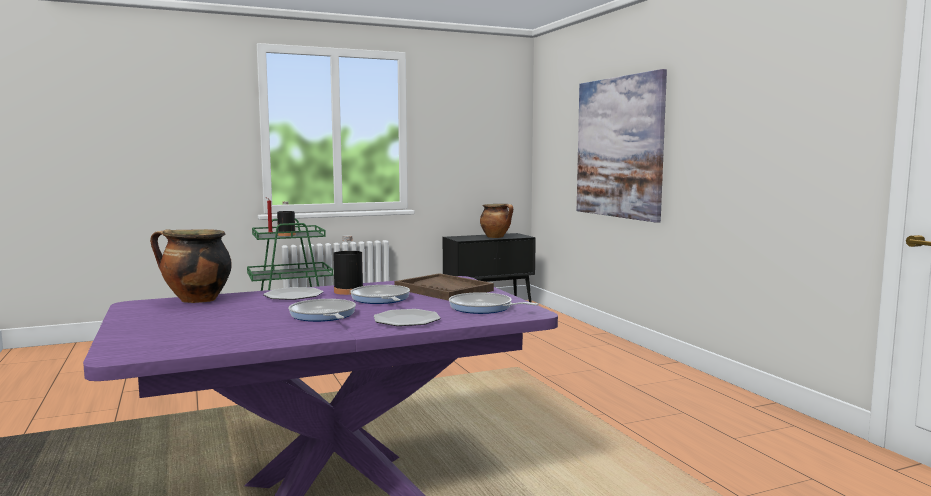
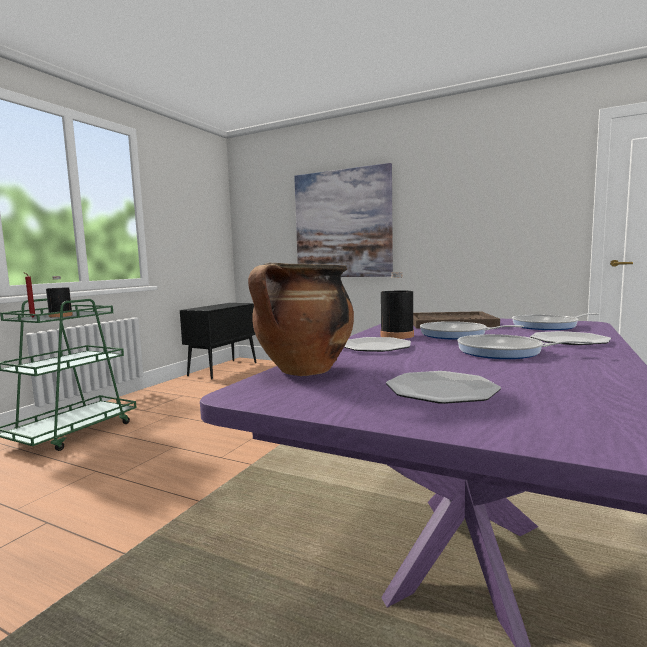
camera: 40 degrees left, 0 degrees up
(186, 322) = (441, 390): none -> plate
(496, 237) = (227, 305): cooking pot -> none

